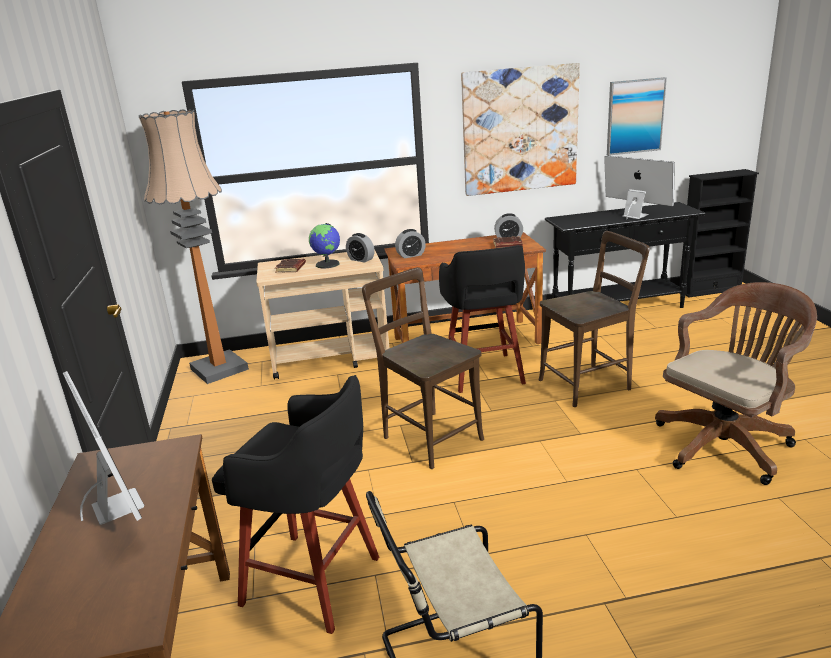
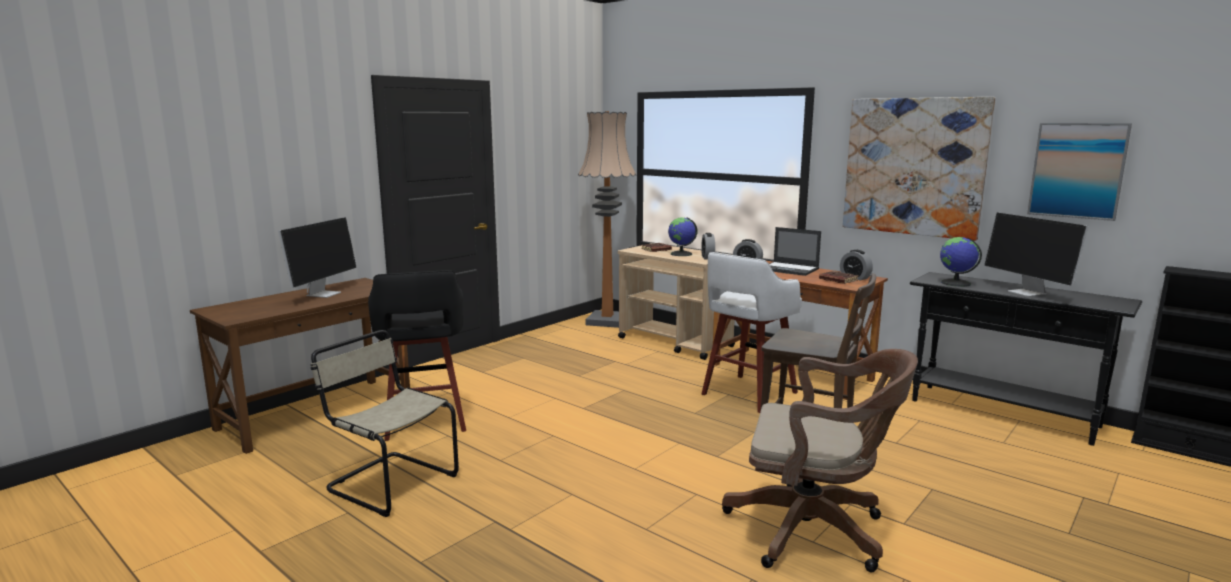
camera: 50 degrees right, 10 degrees down
(429, 436) = (623, 403): brown chair -> none
(450, 247) = (790, 269): none -> laptop
(484, 374) = (747, 394): black stool -> white stool
(587, 221) = (955, 283): none -> globe
(634, 215) = (1028, 293): monitor -> monitor turned 150 degrees clockwise

